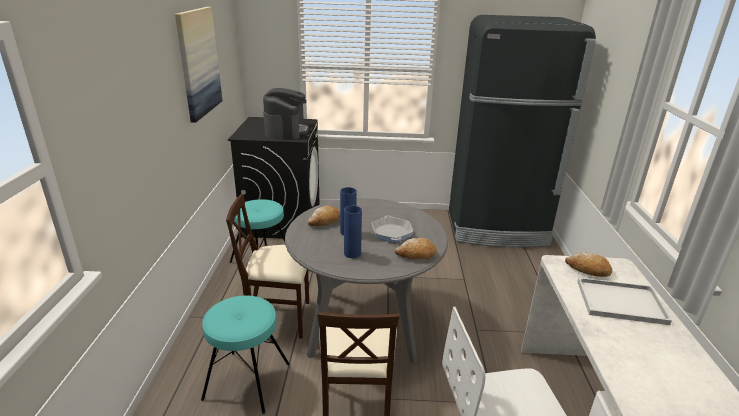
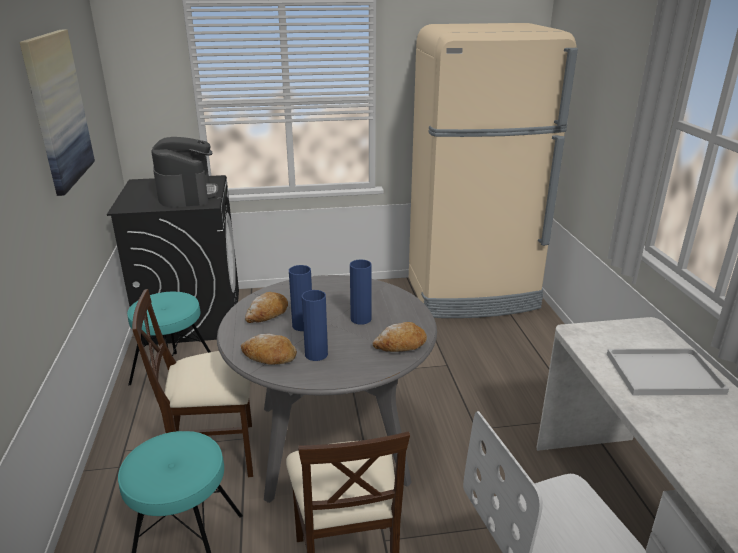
camera: 10 degrees left, 0 degrees up
(391, 232) = (361, 319): frying pan -> blue vase
(497, 228) = (472, 294): black fridge -> beige fridge
(588, 270) = (614, 337): bread -> bread (269, 357)

